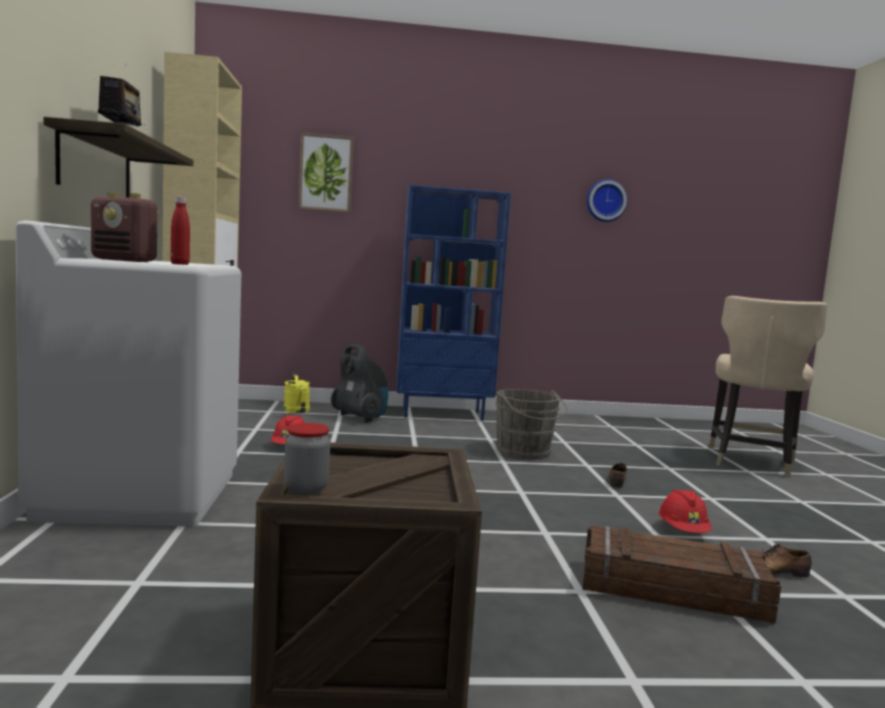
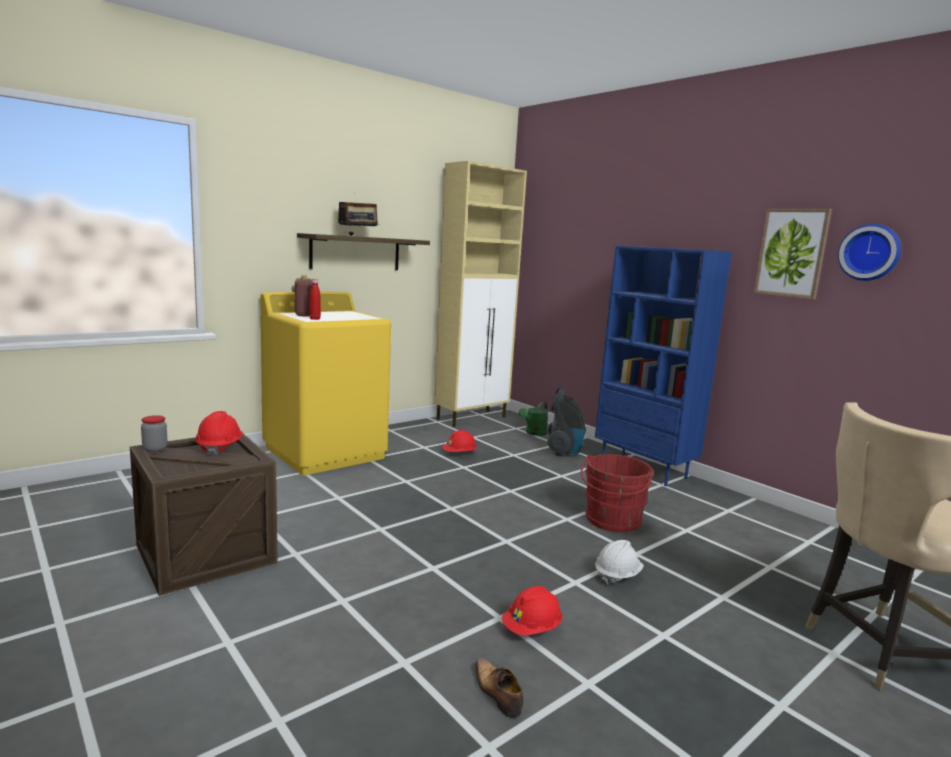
camera: 55 degrees right, 5 degrees up
(141, 495) = (325, 452): white washing machine -> yellow washing machine
(297, 411) = (534, 433): yellow watering can -> green watering can
(326, 173) = (586, 234): picture -> picture (791, 253)
(353, 461) = (219, 448): none -> red hard hat
(525, 452) = (612, 521): grey bucket -> red bucket
(617, 481) = (617, 575): shoe -> white hard hat
(671, 589) = (388, 639): crate -> none

